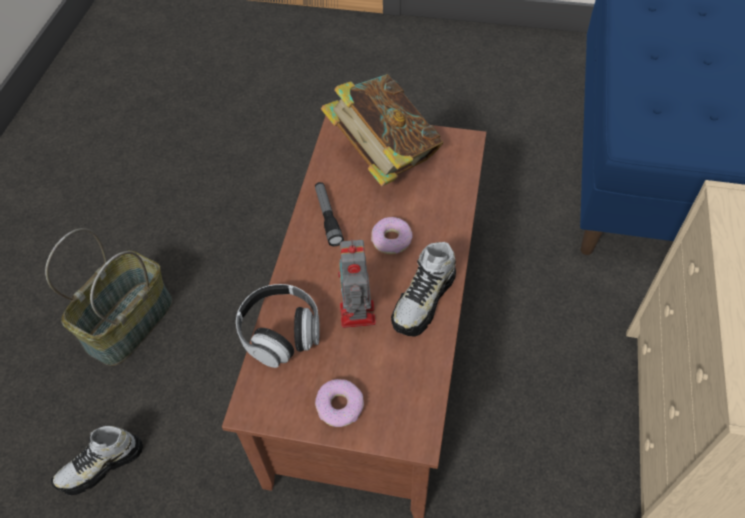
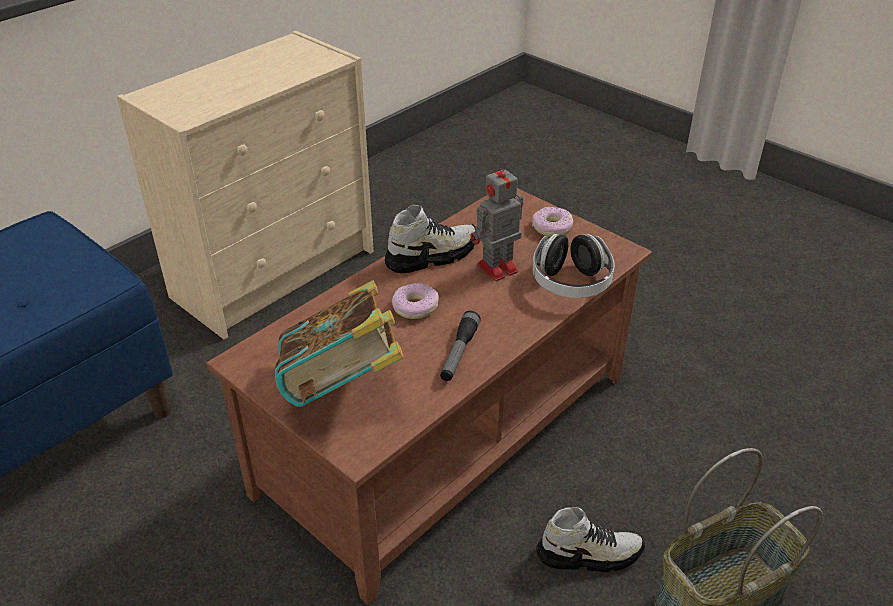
camera: 150 degrees left, 15 degrees down
(101, 466) = (773, 460): shoe -> shoe (589, 554)
(357, 316) = (495, 269): toy robot -> toy robot turned 150 degrees counterclockwise

